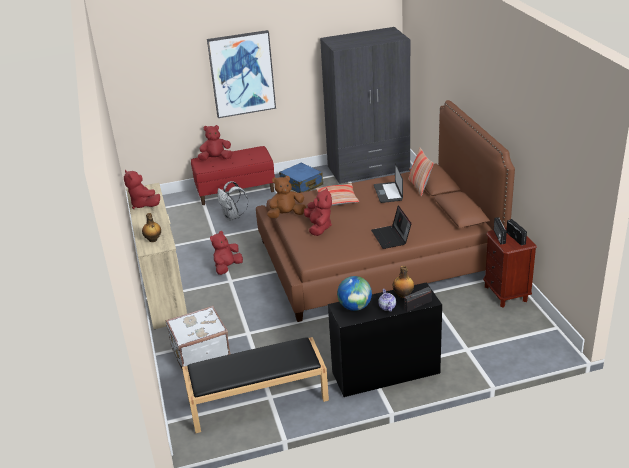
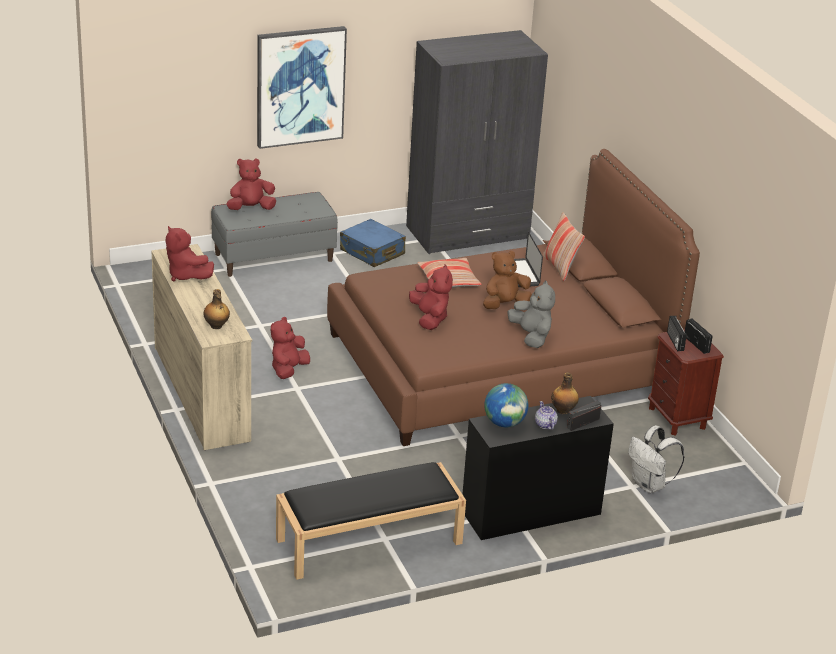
camera: 10 degrees left, 0 degrees up
(200, 352) = (277, 482): white suitcase -> none
(233, 217) = (279, 296): white backpack -> white backpack (650, 485)
(235, 191) = (274, 257): red bench -> grey bench
(286, 215) = (381, 299): brown plush toy -> brown plush toy (504, 305)
(391, 237) = (531, 336): laptop -> grey plush toy

